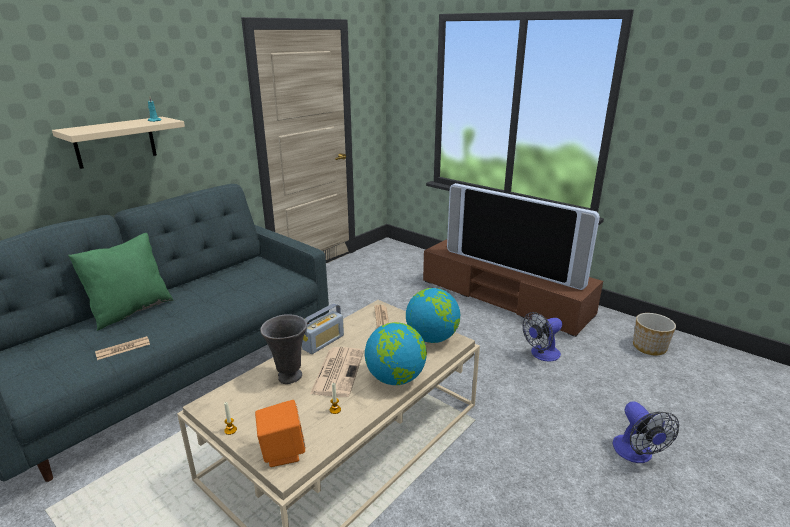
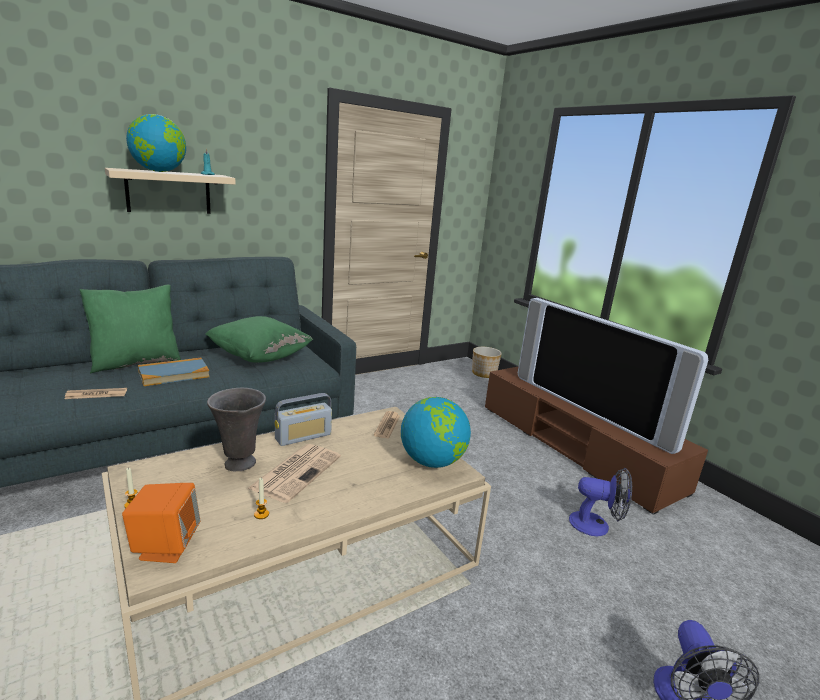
camera: 15 degrees right, 5 degrees down
(177, 314) = (174, 374): none -> book
(240, 281) = (259, 358): none -> green pillow
(396, 378) = (357, 497): globe -> globe (159, 171)
(541, 355) = (596, 525): fan -> fan turned 150 degrees counterclockwise
(649, 347) = (760, 555): planter -> planter (484, 373)

